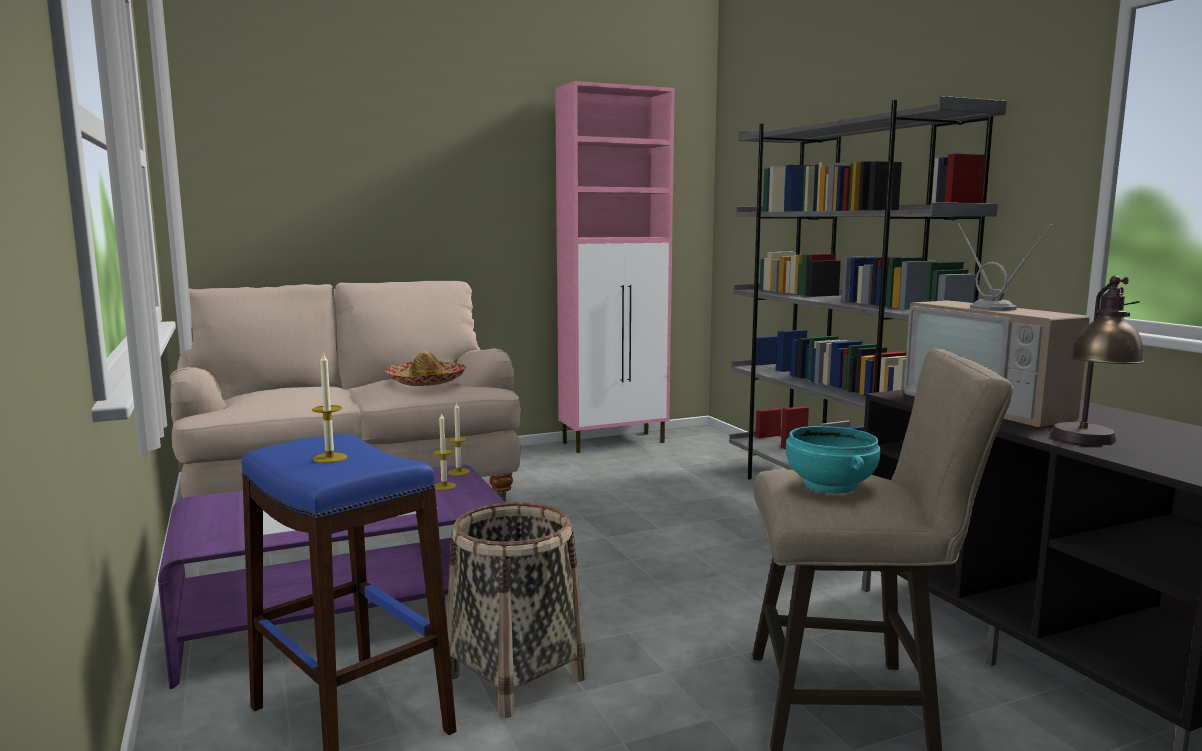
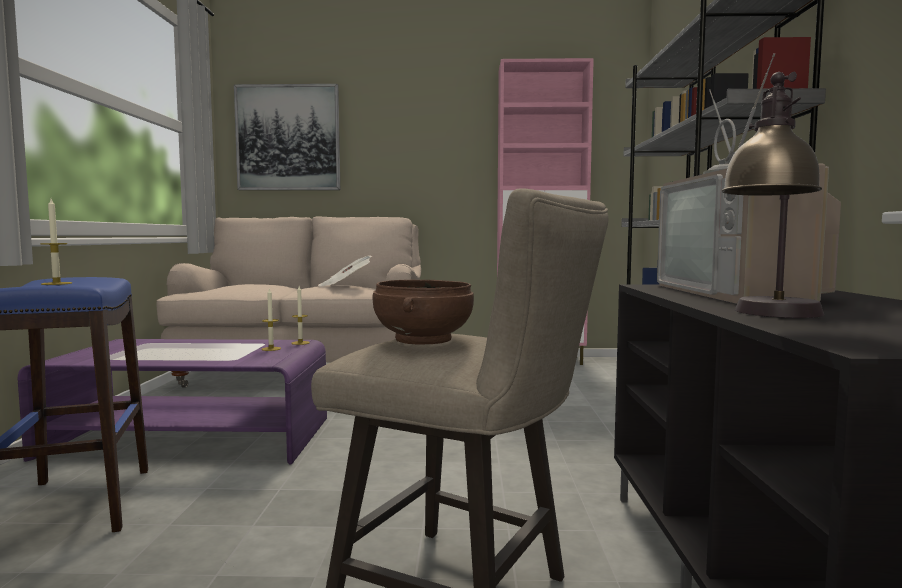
camera: 25 degrees right, 5 degrees down
(271, 165) = (288, 138): none -> picture
(426, 381) = (345, 285): hat -> newspaper
(516, 677) = (221, 503): basket -> none
(828, 485) = (422, 339): turquoise bowl -> brown bowl

